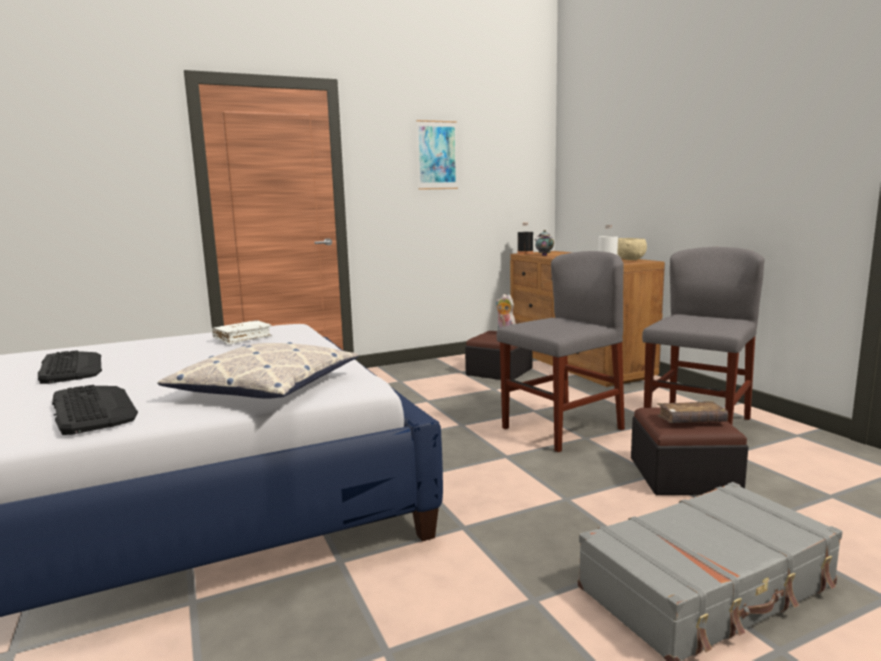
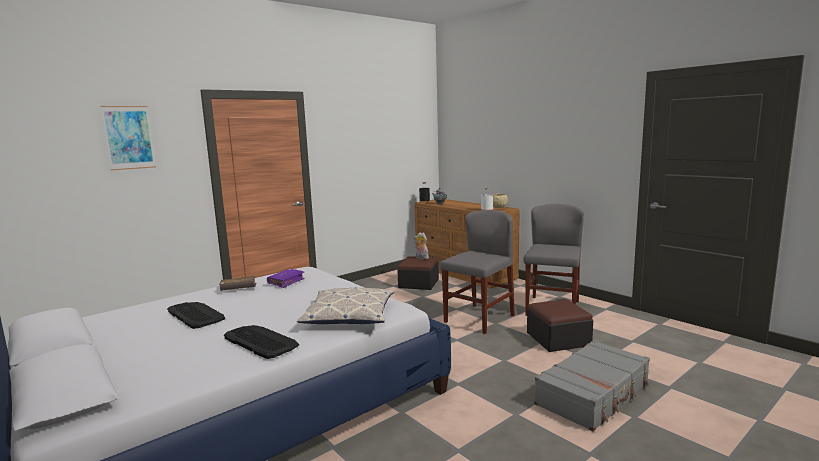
camera: 15 degrees left, 0 degrees up
(243, 338) = (286, 282): white book -> purple book
(437, 155) = (366, 139): picture -> picture (129, 137)
(691, 421) = (562, 309): brown book -> brown book (238, 288)

